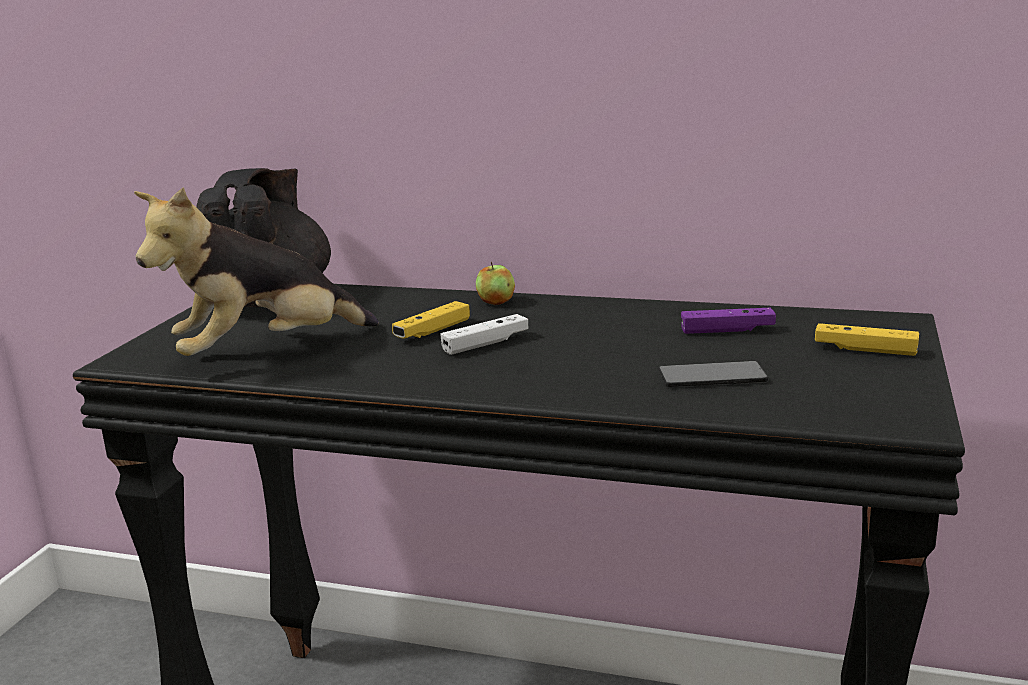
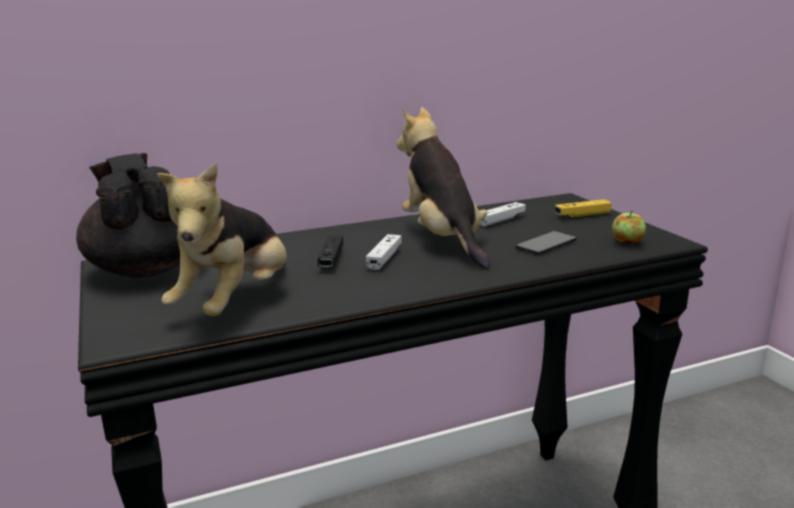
camera: 40 degrees left, 0 degrees up
(432, 331) = (331, 259): yellow game controller -> black game controller
(496, 302) = (334, 233): apple -> apple (627, 242)
(597, 338) = (442, 239): none -> plush toy
(727, 330) = (501, 220): purple game controller -> white game controller

